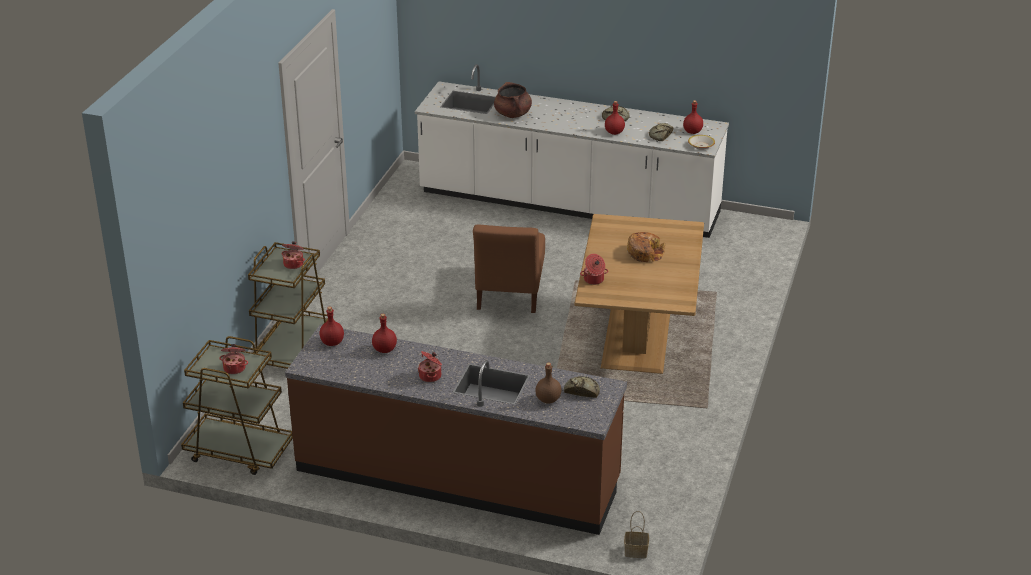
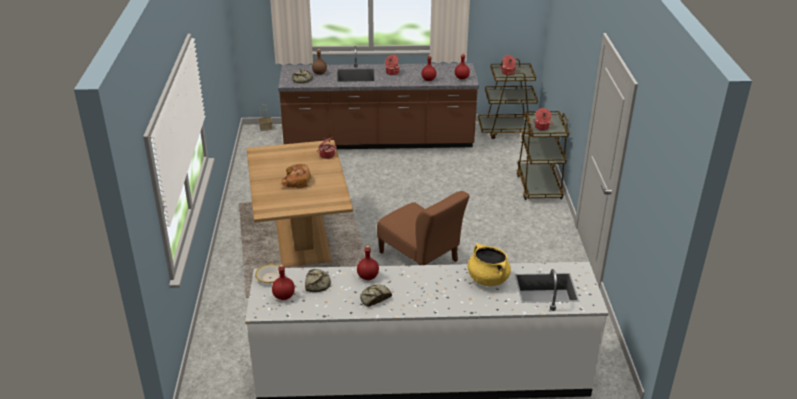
camera: 160 degrees right, 0 degrees up
(509, 293) = (420, 259): brown chair -> brown chair turned 150 degrees clockwise
(513, 114) = (487, 279): brown cooking pot -> yellow cooking pot

